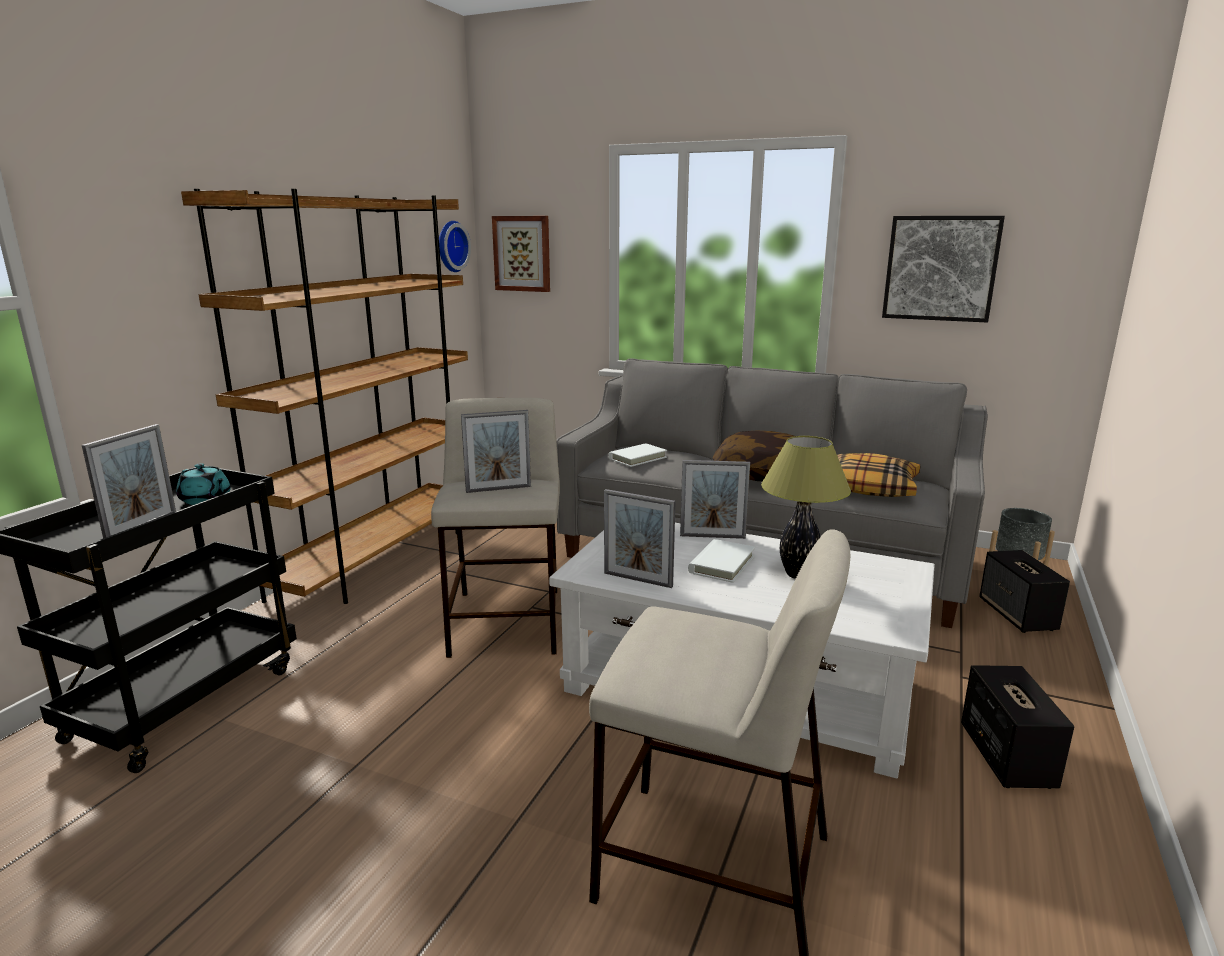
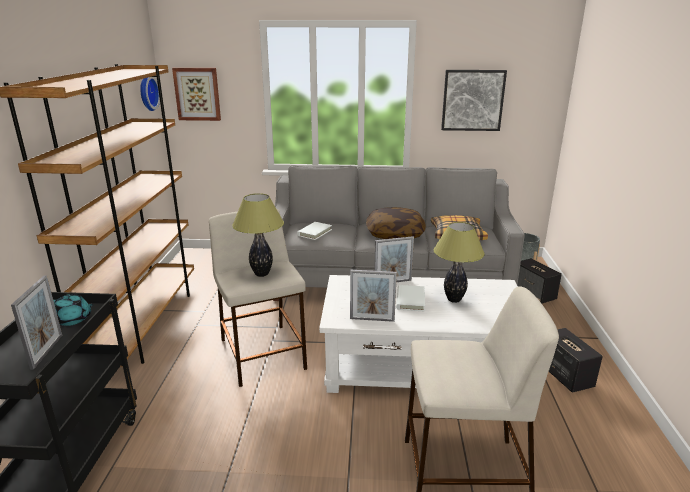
camera: 20 degrees left, 5 degrees up
(498, 489) = (262, 274): picture frame -> table lamp

